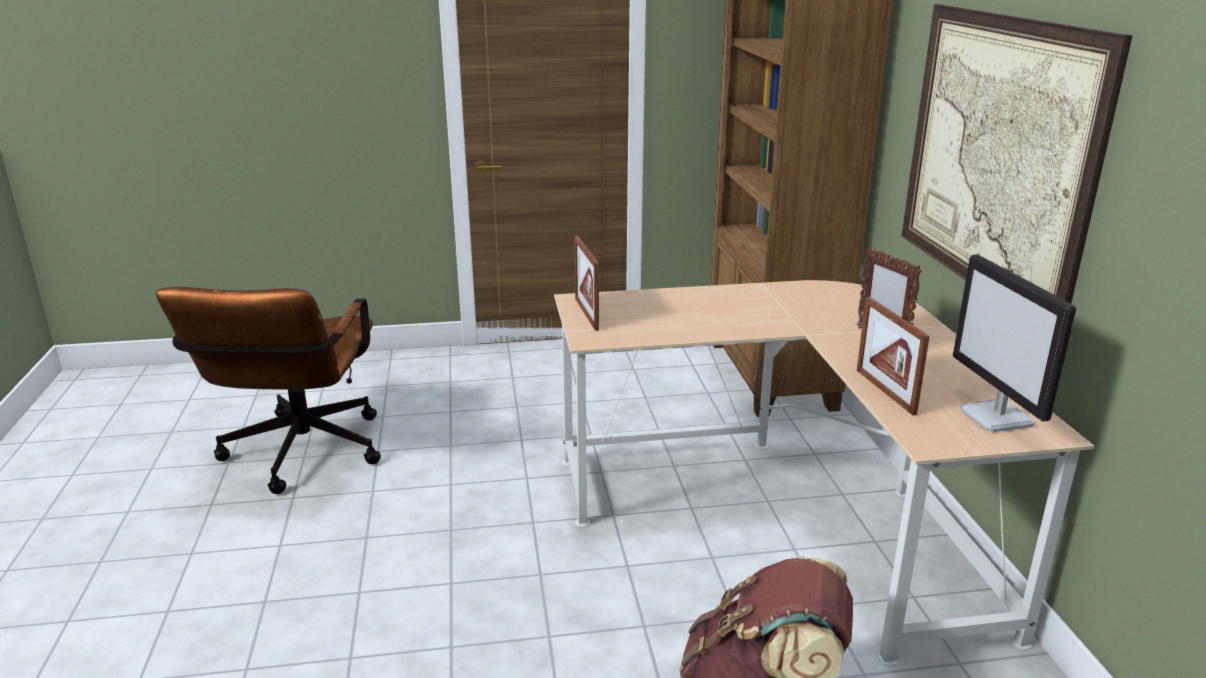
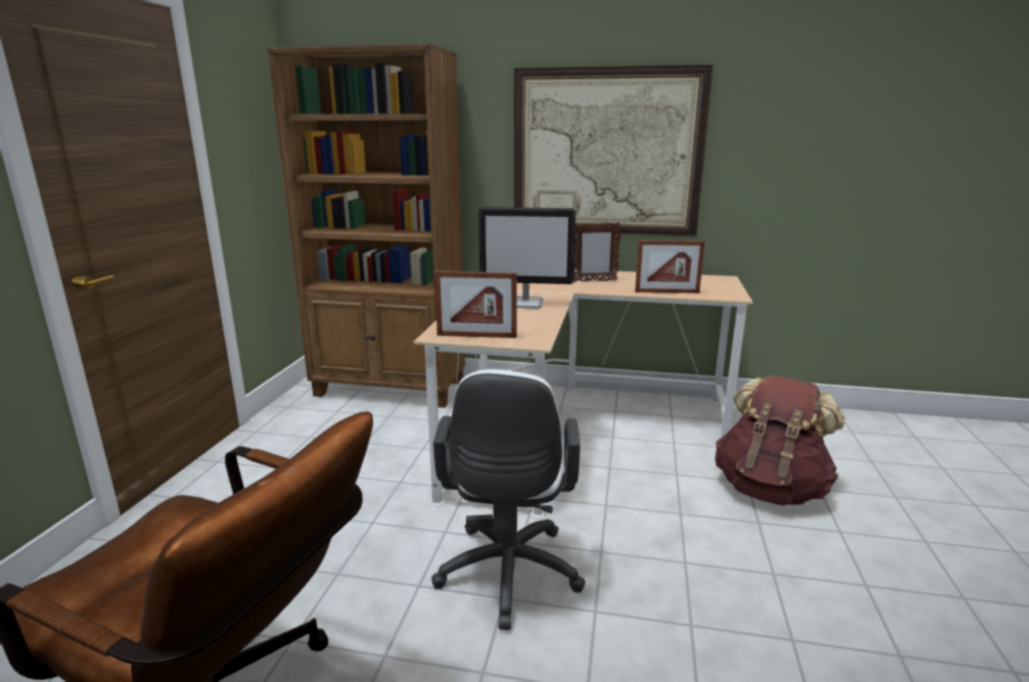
camera: 70 degrees left, 5 degrees down
(477, 525) = (508, 578): none -> white office chair
(997, 418) = (706, 282): monitor -> monitor (526, 303)

